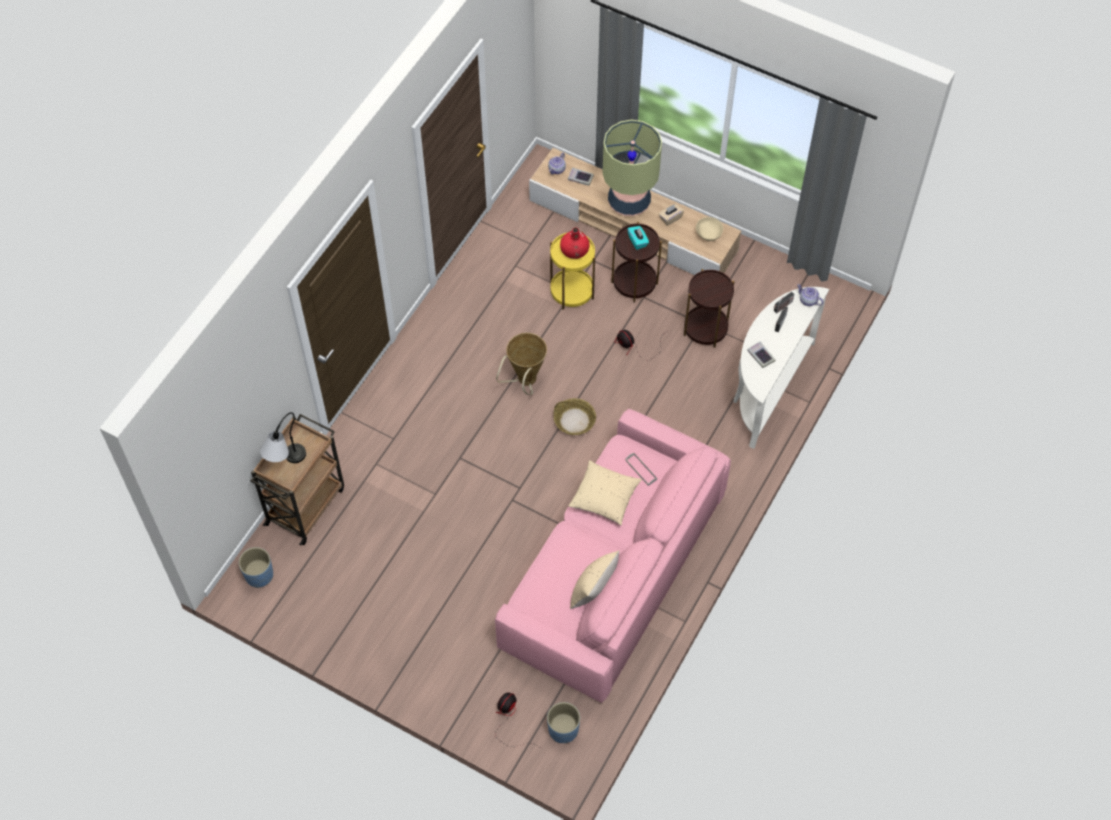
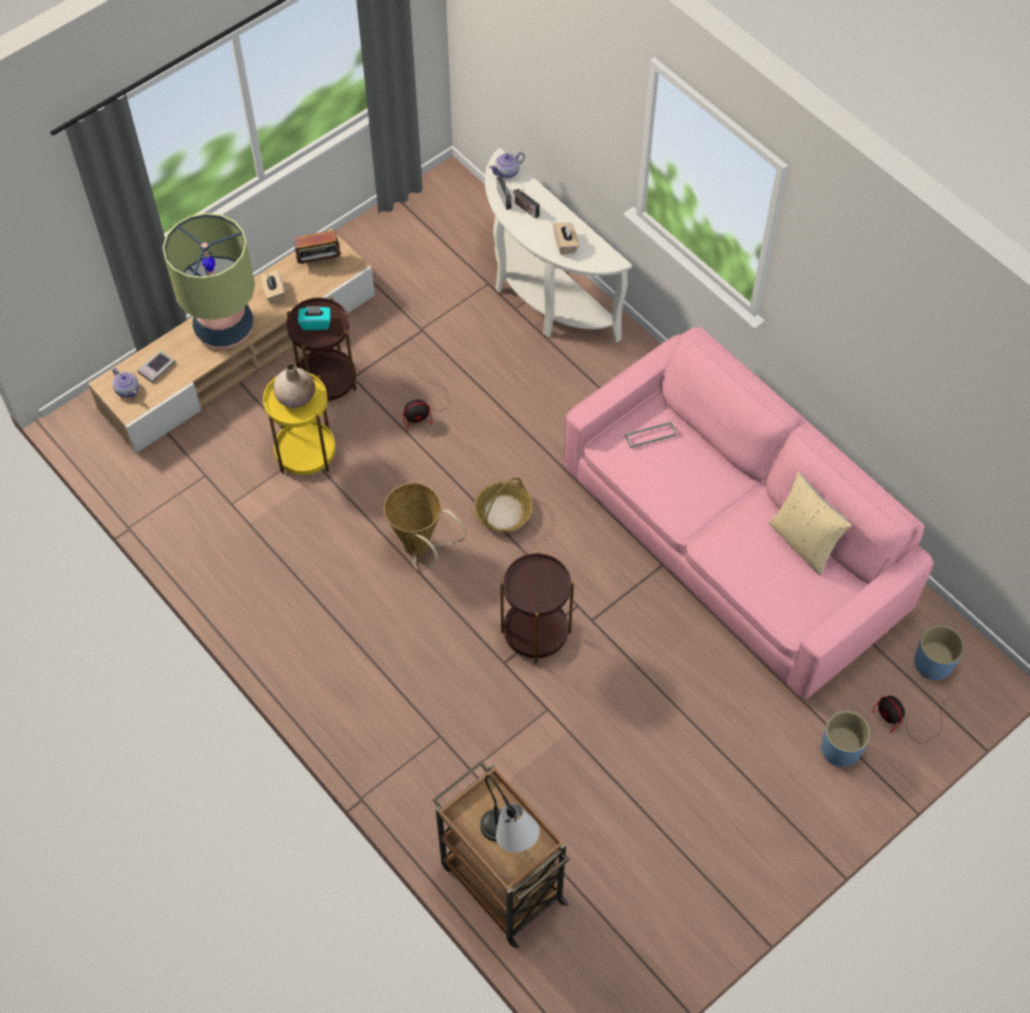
camera: 70 degrees left, 0 degrees up
(259, 575) = (591, 978): blue planter -> blue planter (840, 749)
(574, 251) = (296, 396): red vase -> beige vase
(604, 498) = (676, 488): beige pillow -> none
(705, 329) = (431, 329): brown side table -> brown side table (536, 632)
(708, 234) = (319, 262): beige bowl -> radio
(760, 356) = (565, 244): book -> beige tissue box

